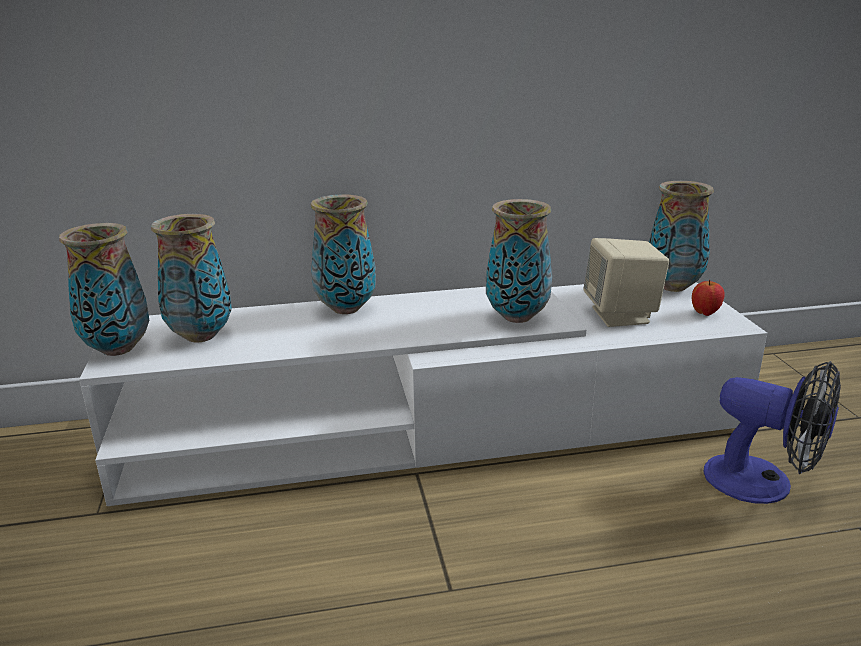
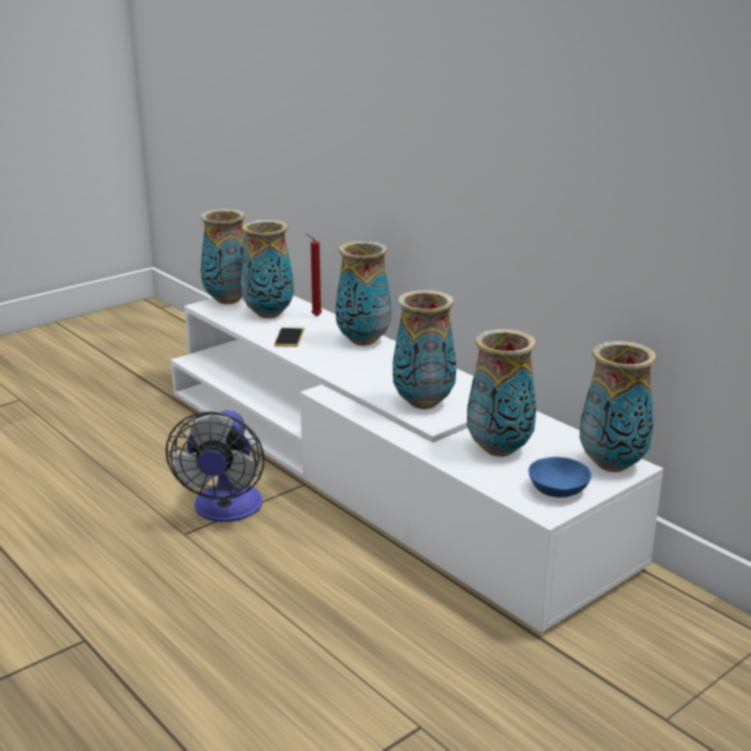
camera: 60 degrees right, 0 degrees up
(247, 315) = (315, 316): none -> red candle
(282, 339) = (289, 337): none -> phone
(621, 315) = (499, 450): beige speaker -> vase
(705, 313) = (559, 490): apple -> blue bowl
(763, 484) = (445, 658): fan -> fan (226, 510)

